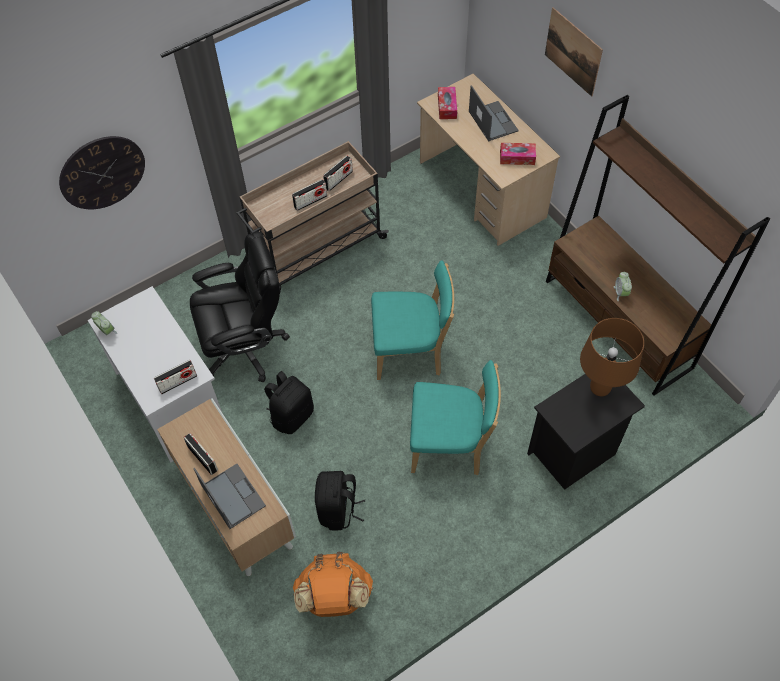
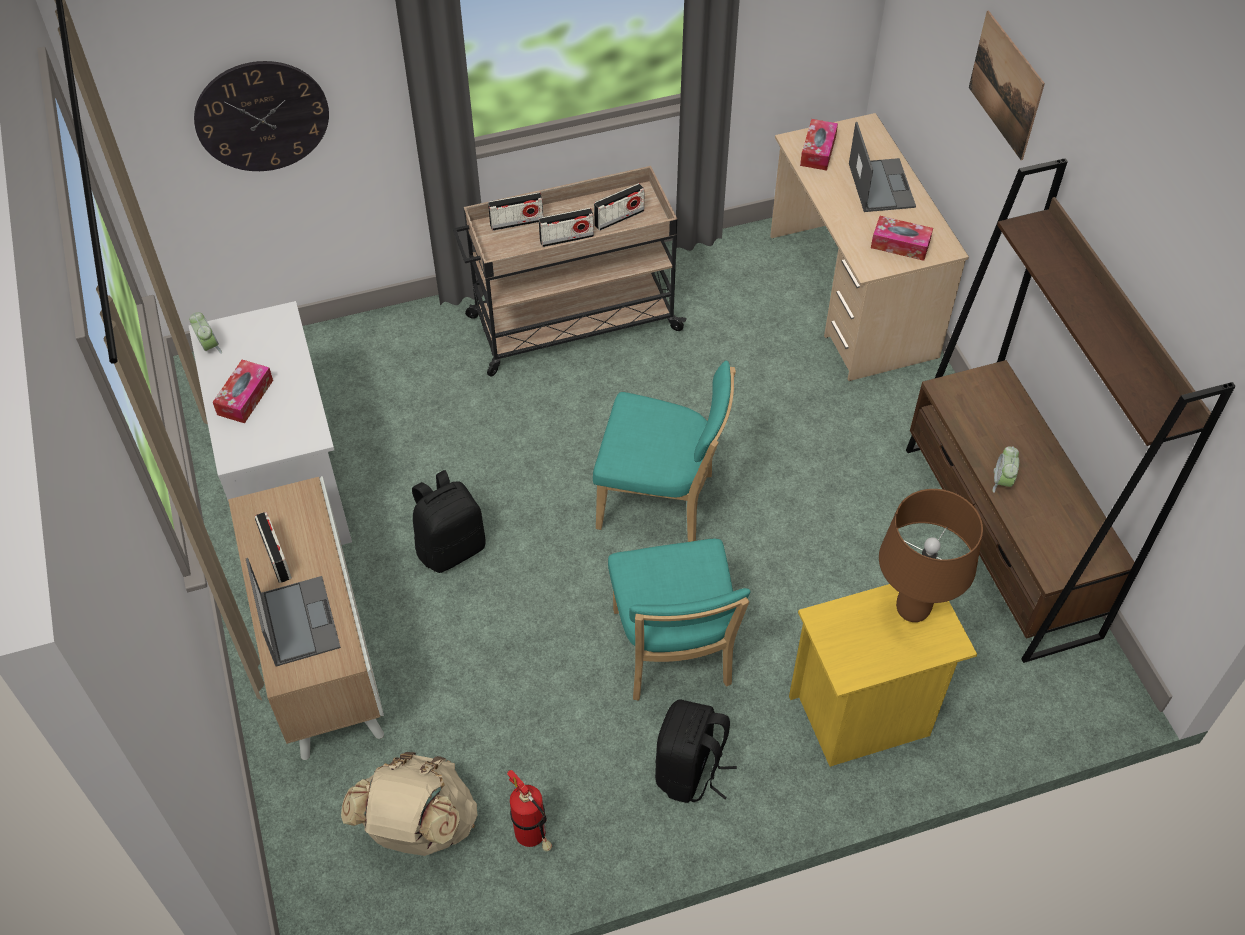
camera: 15 degrees right, 5 degrees down
(144, 359) = (245, 397): none -> tissue box
(178, 382) = (279, 440): radio -> radio (516, 222)
(245, 346) = (420, 433): black office chair -> none
(334, 597) = (418, 827): orange backpack -> beige backpack
(338, 510) = (470, 701): black backpack -> black backpack (690, 771)
(406, 583) = (533, 837): none -> fire extinguisher
(450, 446) = (673, 654): turquoise chair -> turquoise chair turned 60 degrees clockwise
(573, 453) = (862, 716): black nightstand -> yellow nightstand

